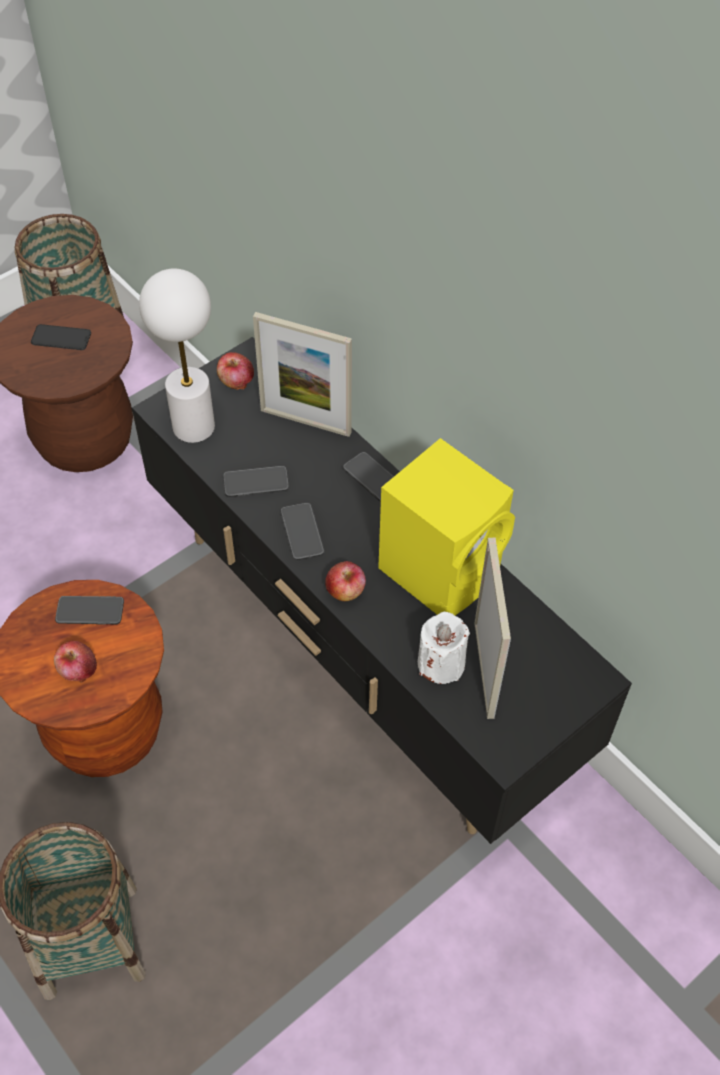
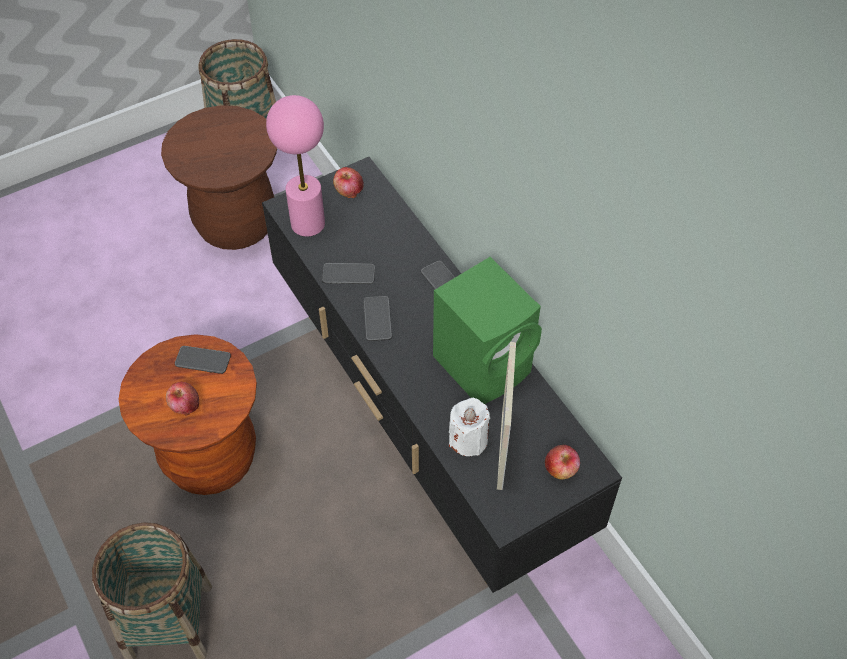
camera: 10 degrees right, 0 degrees up
(61, 338) = (221, 140): phone -> none
(193, 427) = (307, 224): white table lamp -> pink table lamp
(305, 421) = (398, 230): picture frame -> none
(345, 591) = (403, 371): apple -> apple (560, 469)
(442, 569) = (485, 364): yellow speaker -> green speaker

